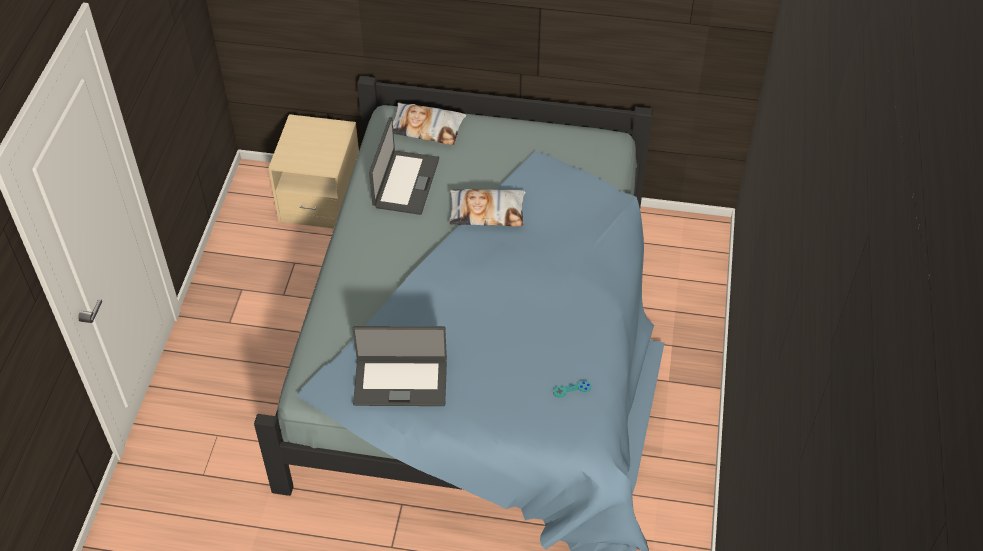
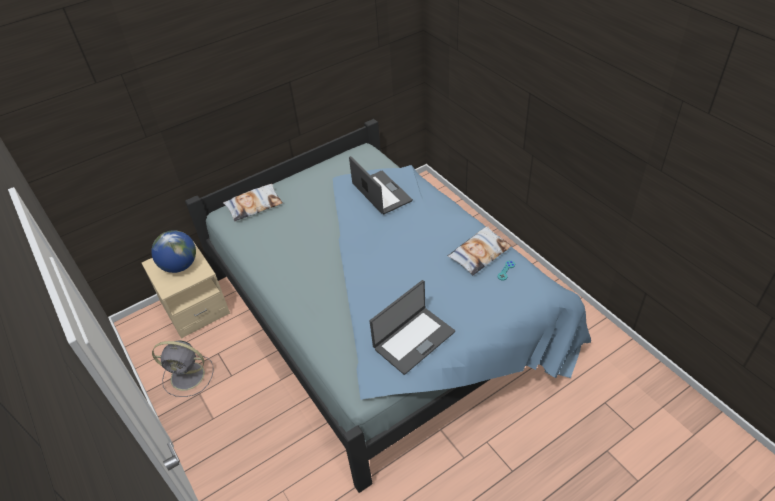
camera: 40 degrees left, 5 degrees down
(249, 265) = (189, 376): none -> grey fan
(316, 144) = (180, 266): none -> globe
(405, 183) = (277, 240): laptop -> laptop (381, 193)
(487, 211) = (344, 222): pillow -> pillow (479, 254)

